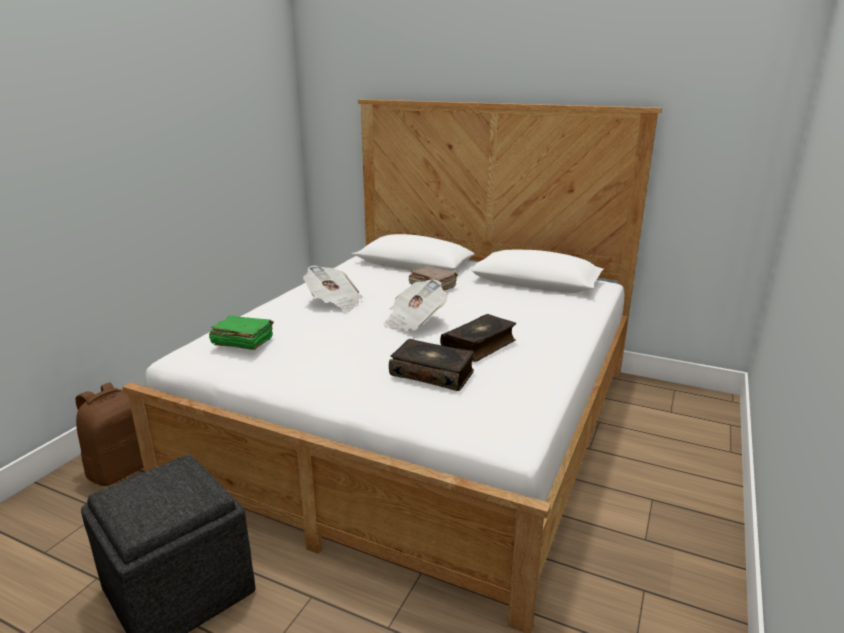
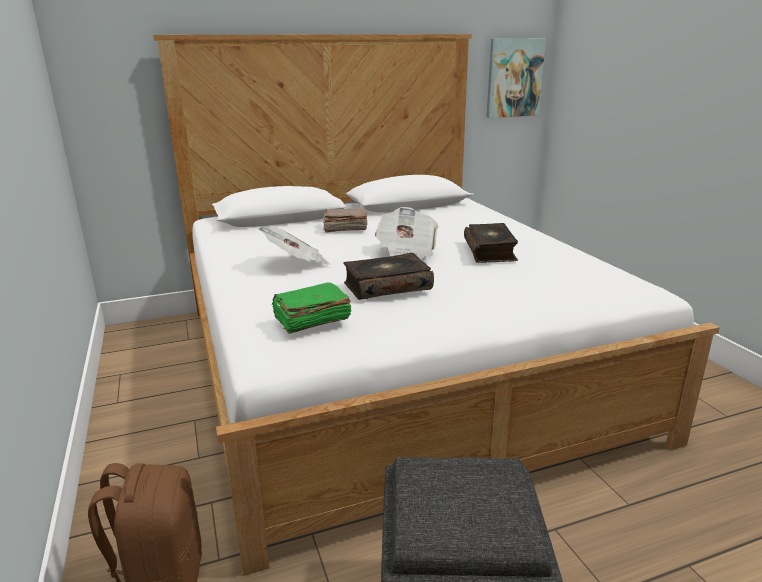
camera: 45 degrees left, 0 degrees up
(432, 373) = (512, 278): book -> book (387, 286)
(729, 162) = (514, 78): none -> picture

